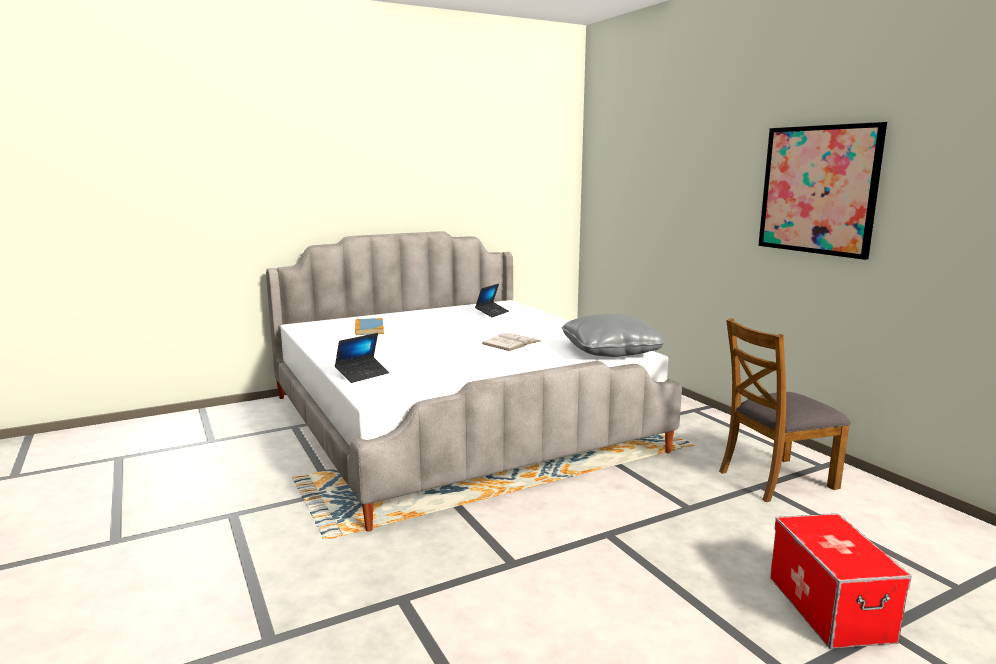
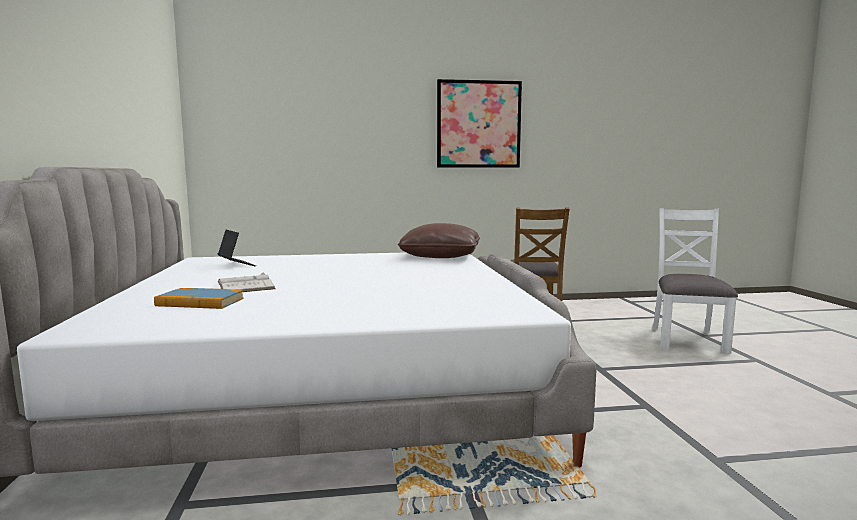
camera: 70 degrees left, 5 degrees down
(362, 374) = (434, 314): laptop -> none
(511, 342) = (373, 269): white book -> white book (245, 285)
(610, 352) = (441, 256): grey pillow -> brown pillow
(830, 608) = (687, 339): storage box -> white chair

